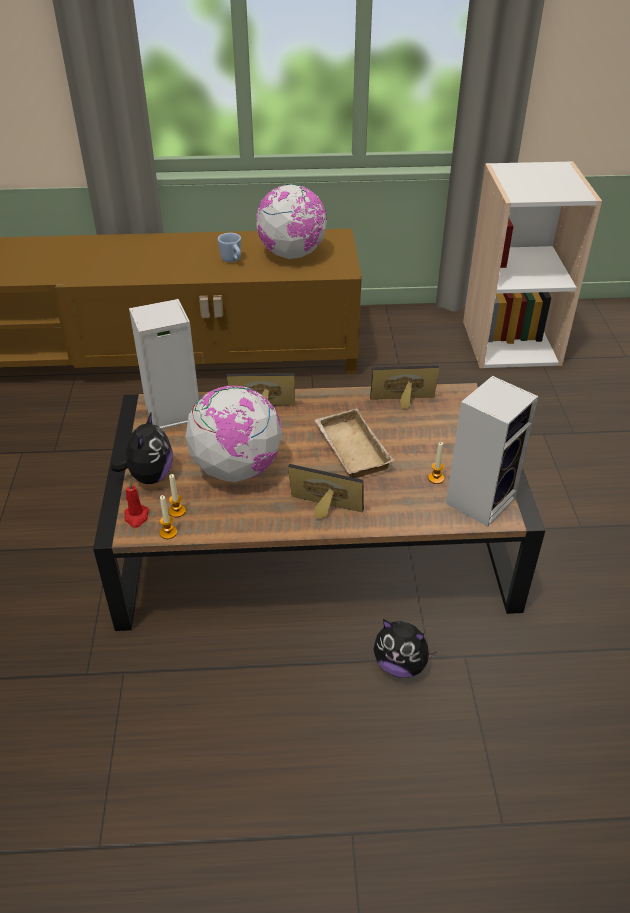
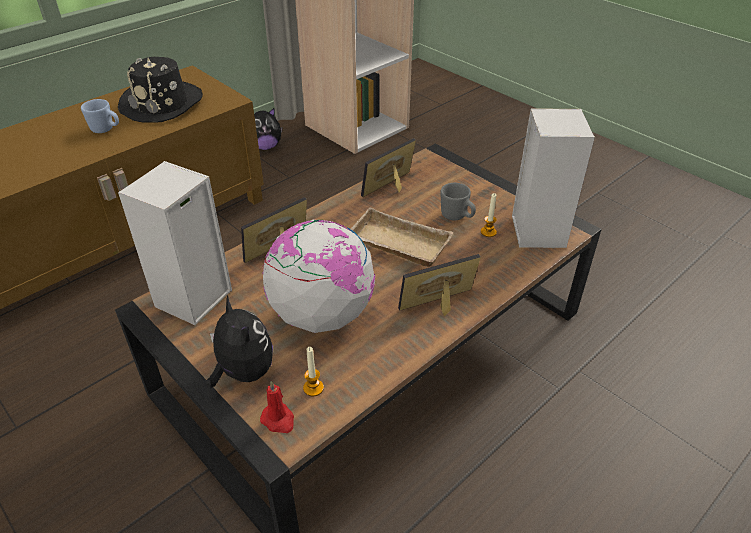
camera: 40 degrees left, 0 degrees up
(168, 533) = (330, 414): candle -> none
(292, 254) = (162, 104): globe -> black hat
(400, 665) = (547, 408): plush toy -> plush toy (265, 147)
(426, 453) = (457, 217): none -> grey mug

